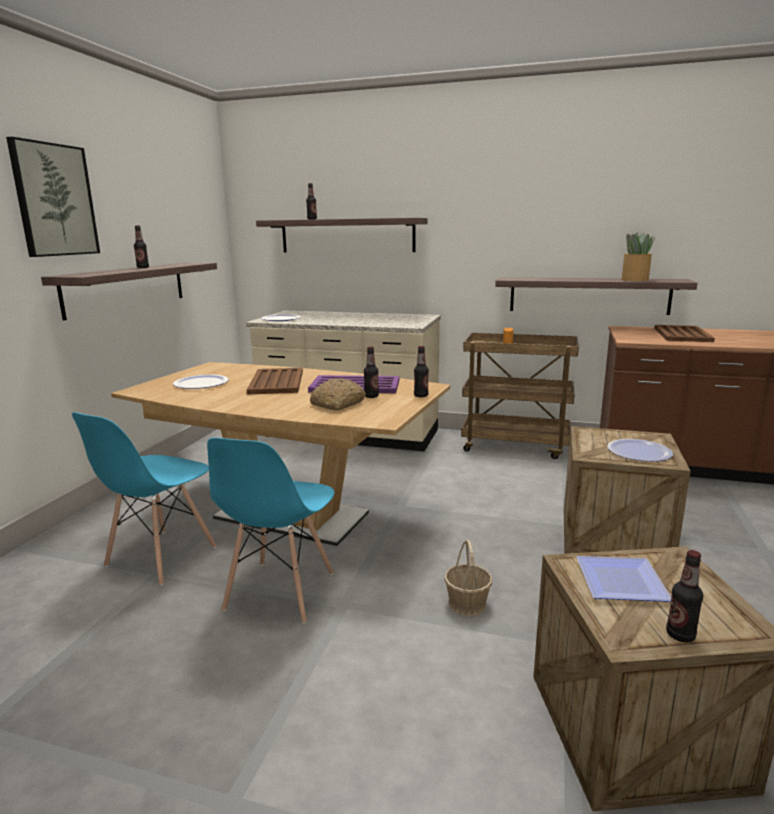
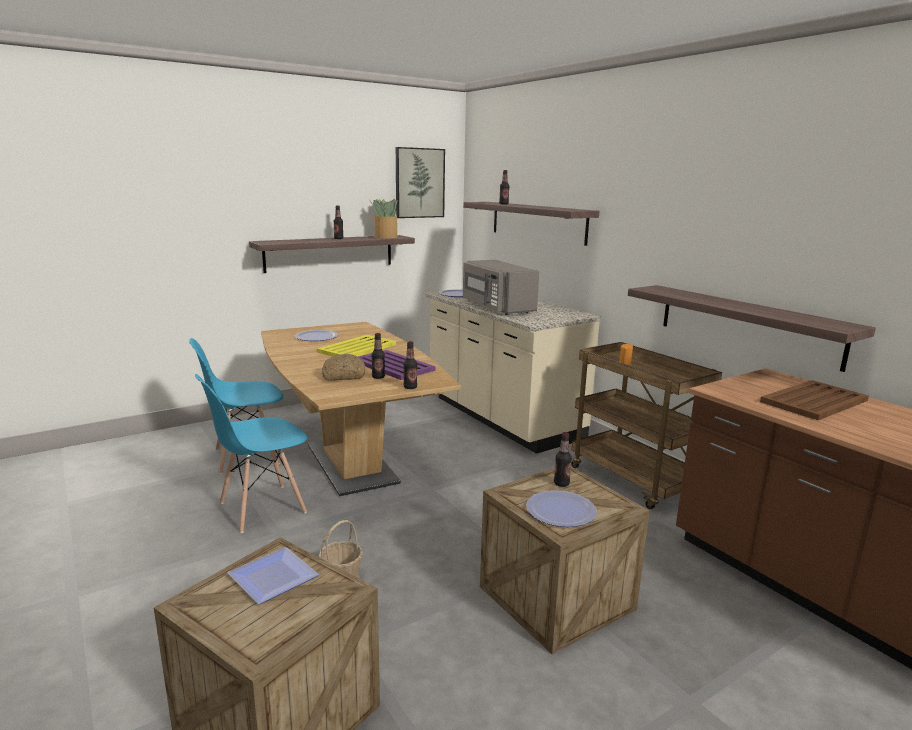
camera: 40 degrees right, 0 degrees up
(54, 200) = (269, 187): picture -> picture (419, 183)
(277, 382) = (358, 348): brown tray -> yellow tray
(350, 321) = (496, 307): none -> grey microwave
(634, 280) = (783, 315): potted plant -> potted plant (385, 237)
(680, 635) = (217, 623): bottle -> bottle (561, 484)

